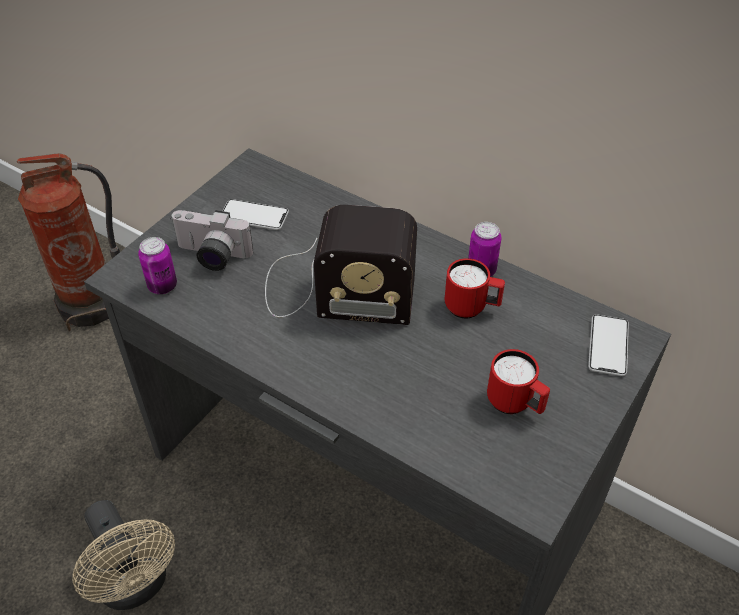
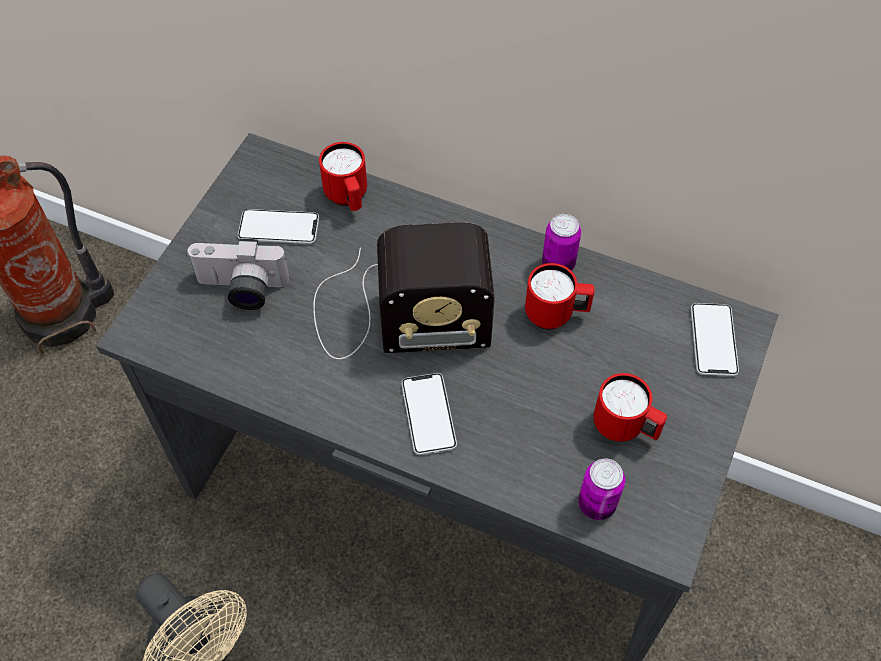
camera: 10 degrees left, 10 degrees up
(162, 286) = (193, 338): can -> can (596, 504)
(316, 202) = (348, 198): none -> red mug
(343, 369) = (428, 414): none -> phone

